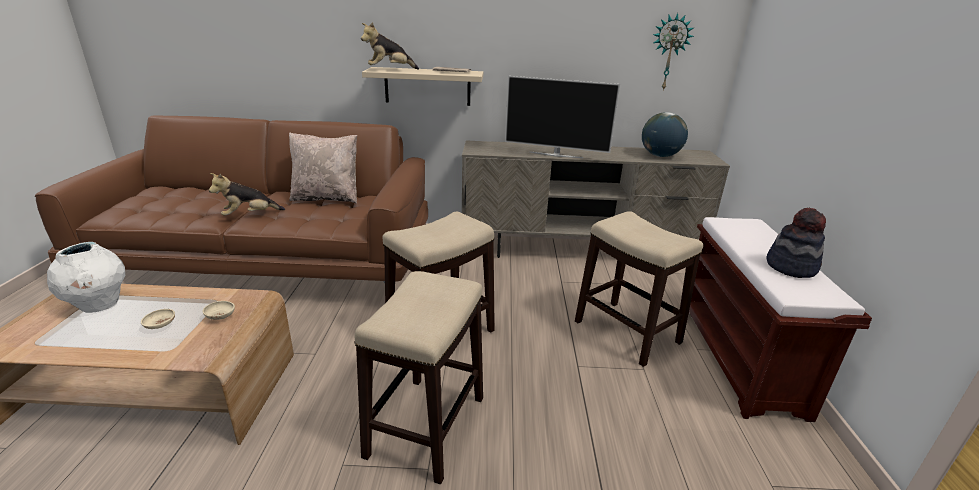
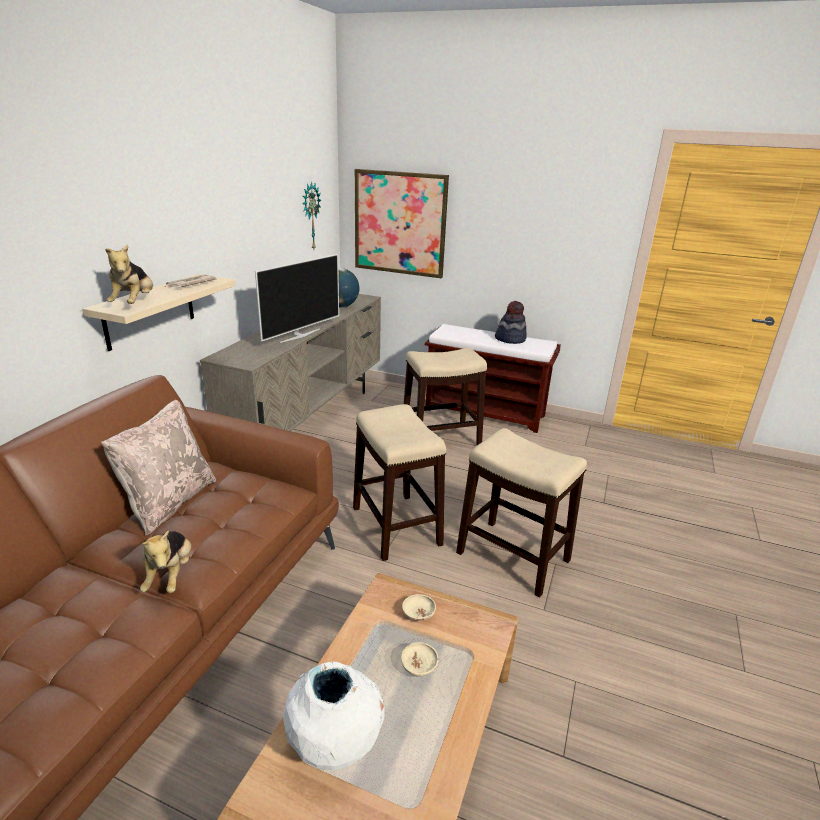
camera: 70 degrees left, 0 degrees up
(774, 75) = (400, 223): none -> picture

